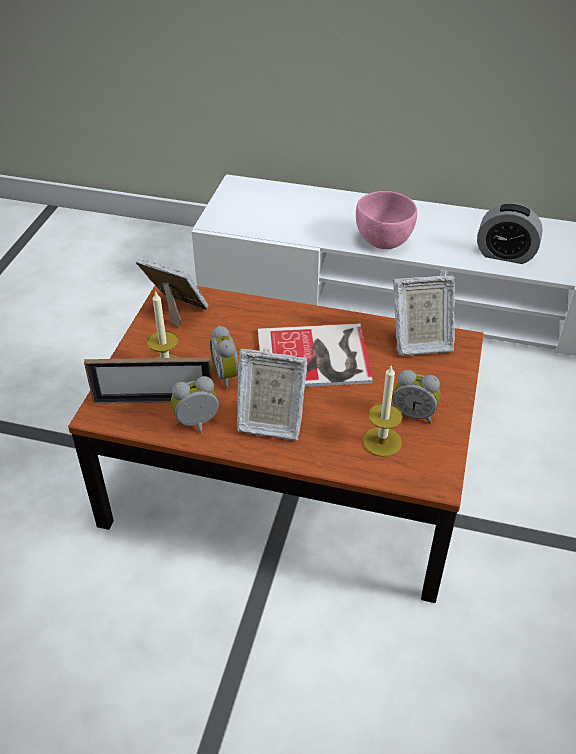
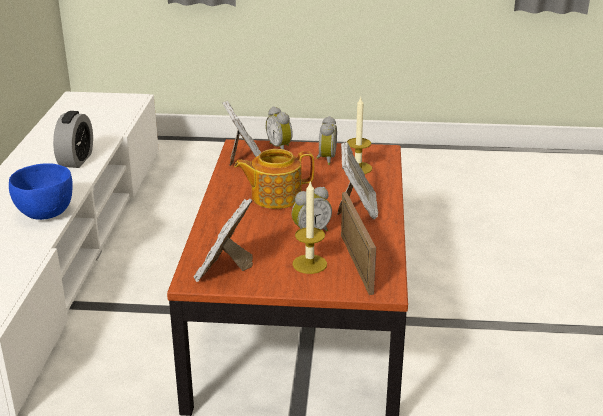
camera: 100 degrees left, 15 degrees down
(197, 425) = (375, 238): alarm clock -> alarm clock (281, 147)
(316, 358) = (275, 196): book -> teapot
(383, 241) = (45, 214): pink bowl -> blue bowl

